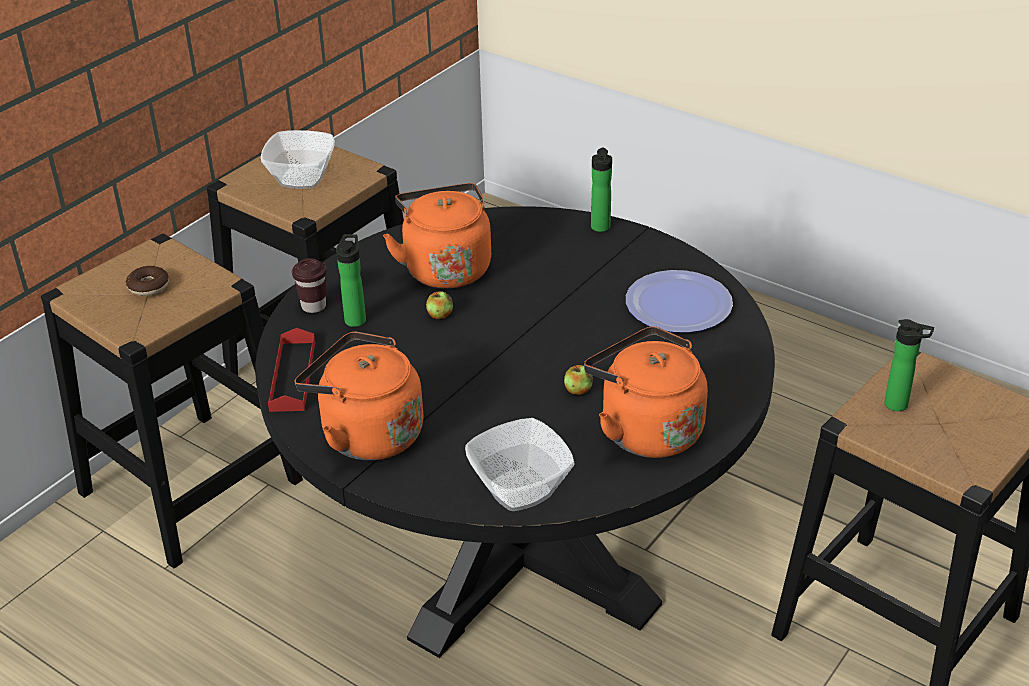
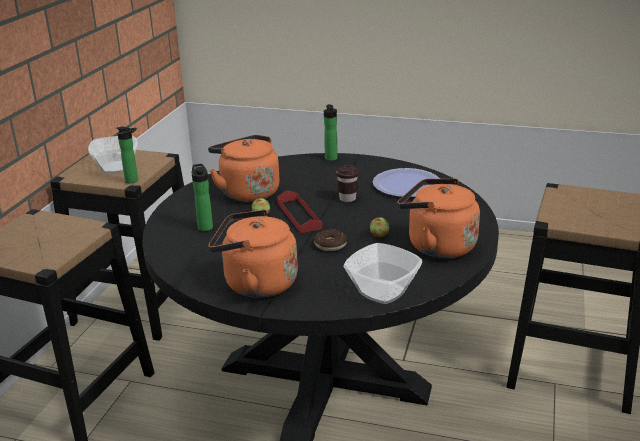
camera: 20 degrees left, 10 degrees down
(148, 287) = (38, 238): donut -> donut (330, 245)
(293, 375) = (180, 263): red tray -> red tray (299, 215)
(313, 306) = (170, 225): brown cup -> brown cup (347, 199)
(900, 405) = (569, 208): bottle -> bottle (133, 181)

